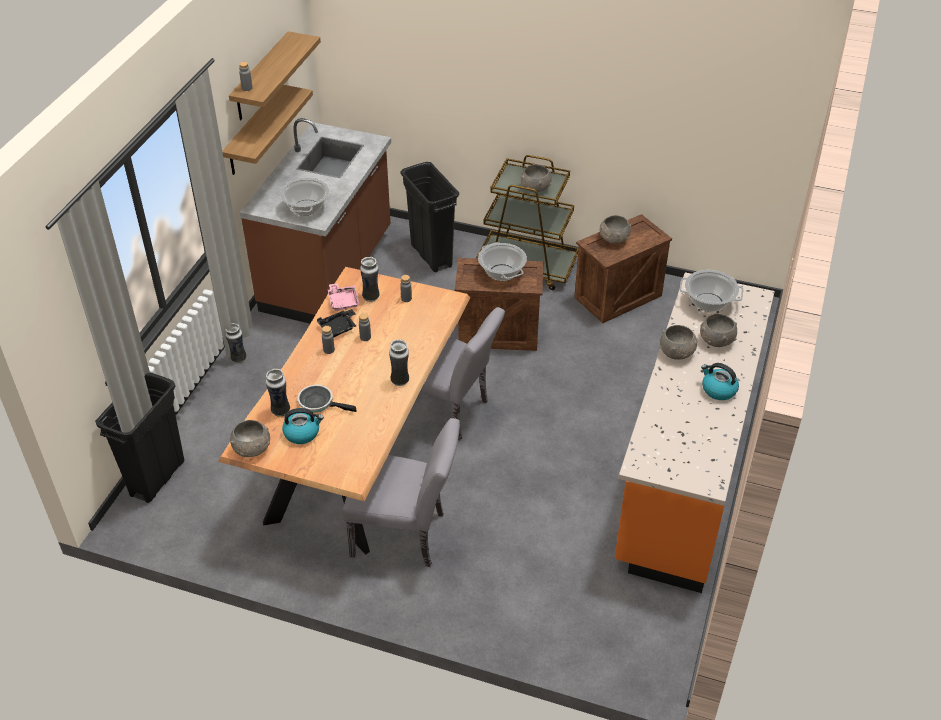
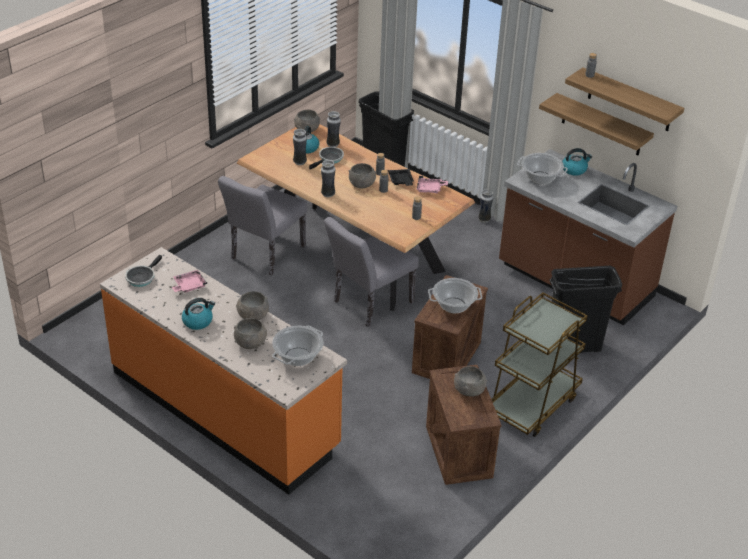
camera: 110 degrees right, 5 degrees down
(276, 189) = (574, 169): none -> kettle
(371, 297) = (428, 202): vase -> vase (300, 162)
(535, 187) = (536, 325): grey bowl -> grey bowl (362, 184)
(669, 419) = (189, 286): none -> pink tray
(686, 466) = (141, 277): none -> frying pan

